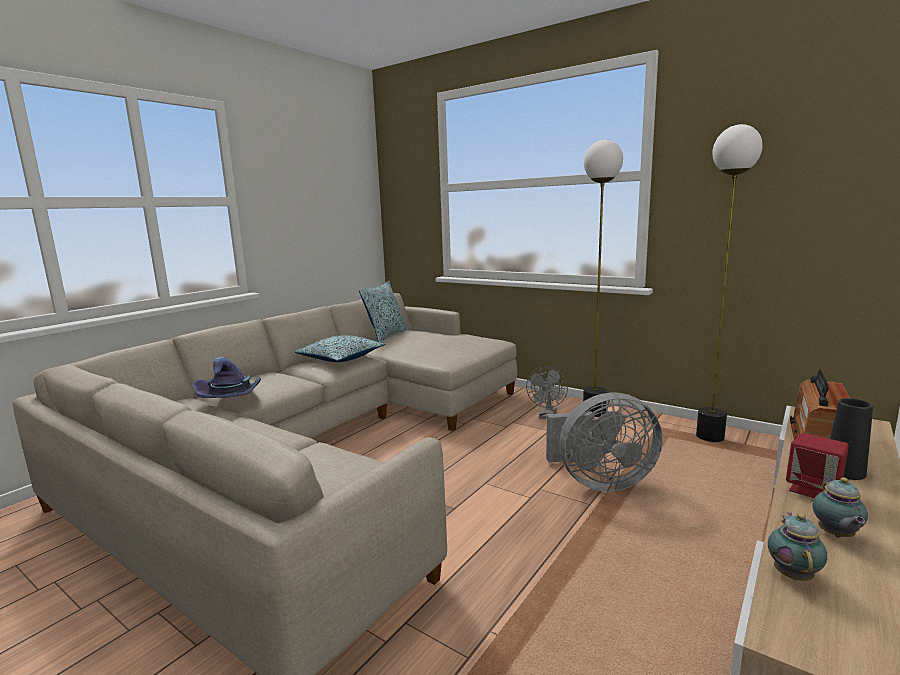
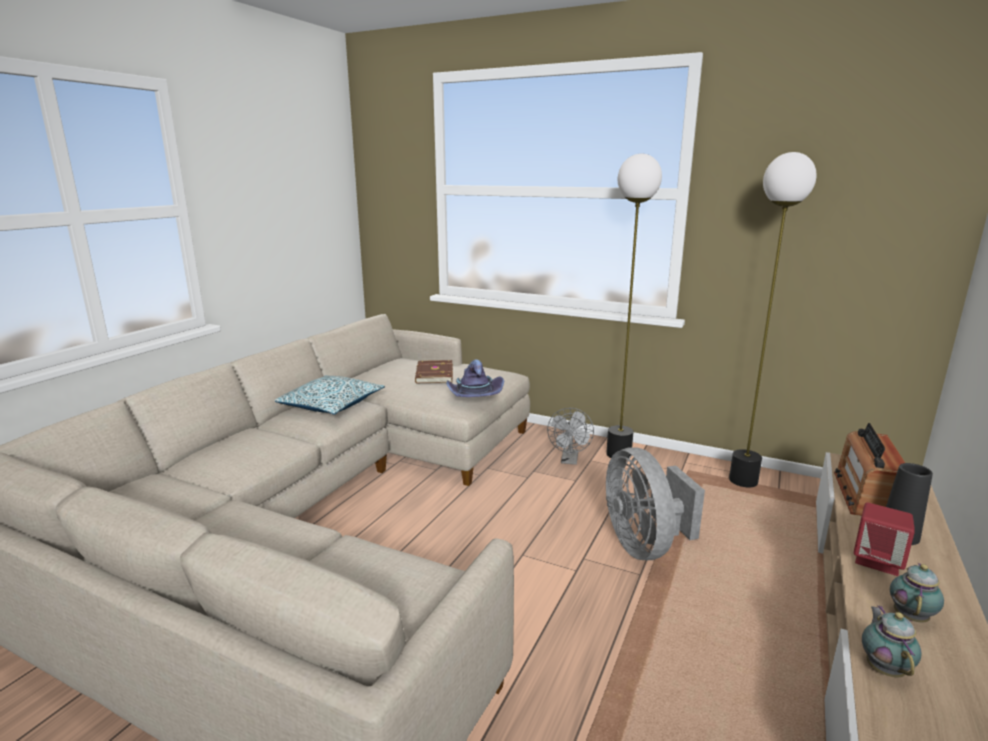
camera: 10 degrees left, 5 degrees up
(231, 398) = (213, 474): purple hat -> purple hat (474, 396)
(386, 336) = (376, 369): pillow -> none
(431, 339) = (433, 374): none -> brown book
(599, 482) = (644, 545): grey fan -> grey fan turned 90 degrees clockwise
(836, 535) = (910, 616): teapot -> teapot turned 150 degrees counterclockwise

